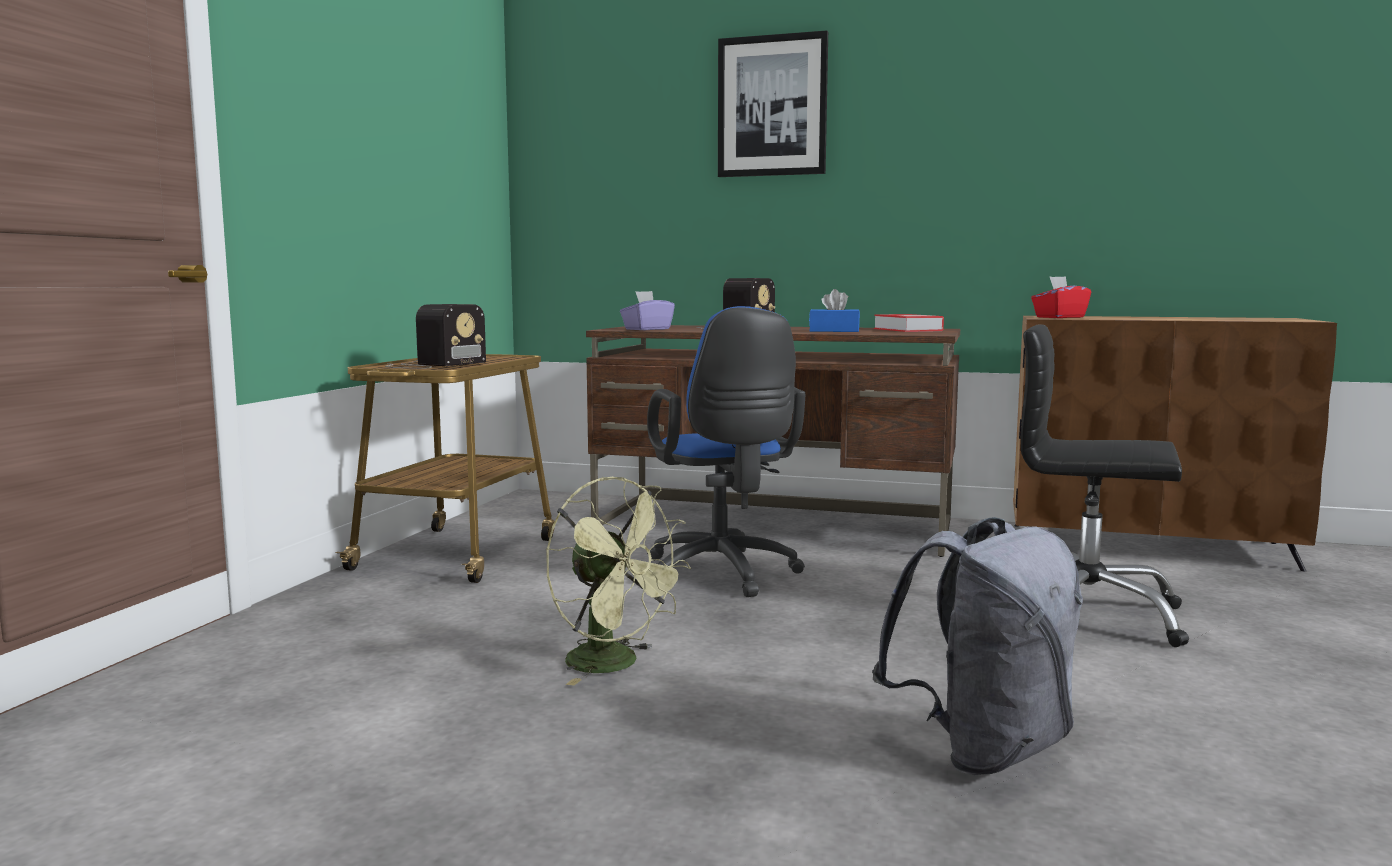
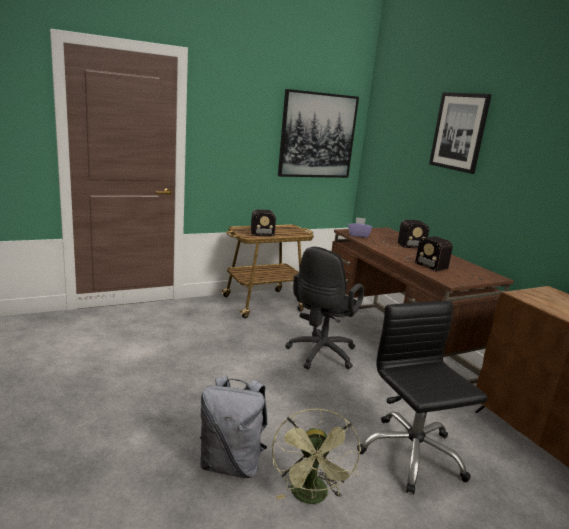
camera: 45 degrees right, 10 degrees up
(449, 145) = (317, 135): none -> picture
(615, 665) = (213, 368): green fan -> green fan (311, 497)
(723, 575) = (319, 355): blue office chair -> black office chair
(834, 331) = (424, 262): blue tissue box -> radio
(907, 330) = (470, 273): book -> none
(1059, 317) = (536, 296): red tissue box -> none

